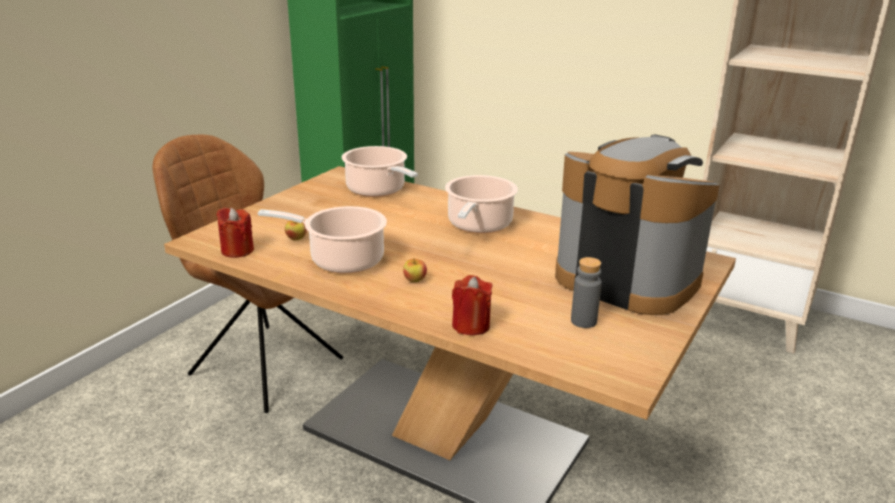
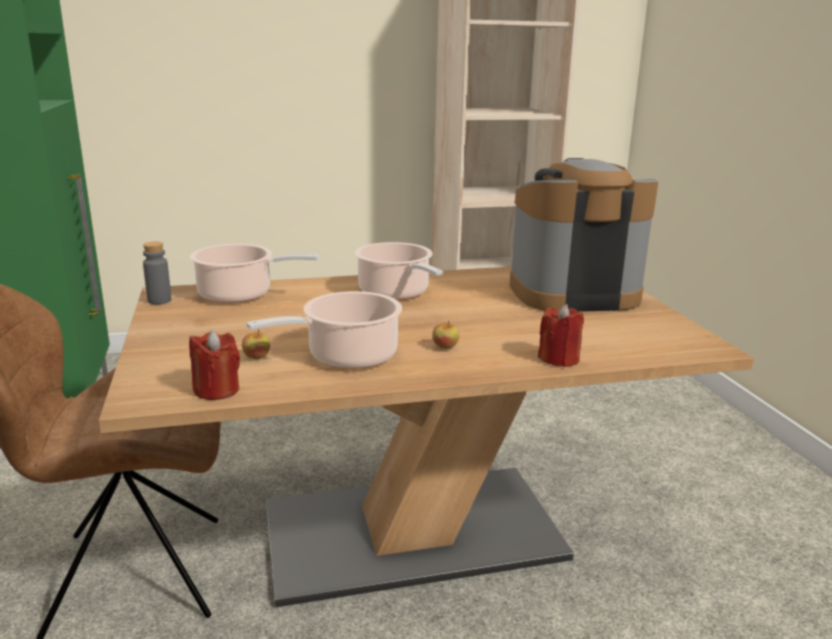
camera: 45 degrees left, 5 degrees down
(583, 321) = (611, 326): grey bottle -> grey bottle (159, 300)

